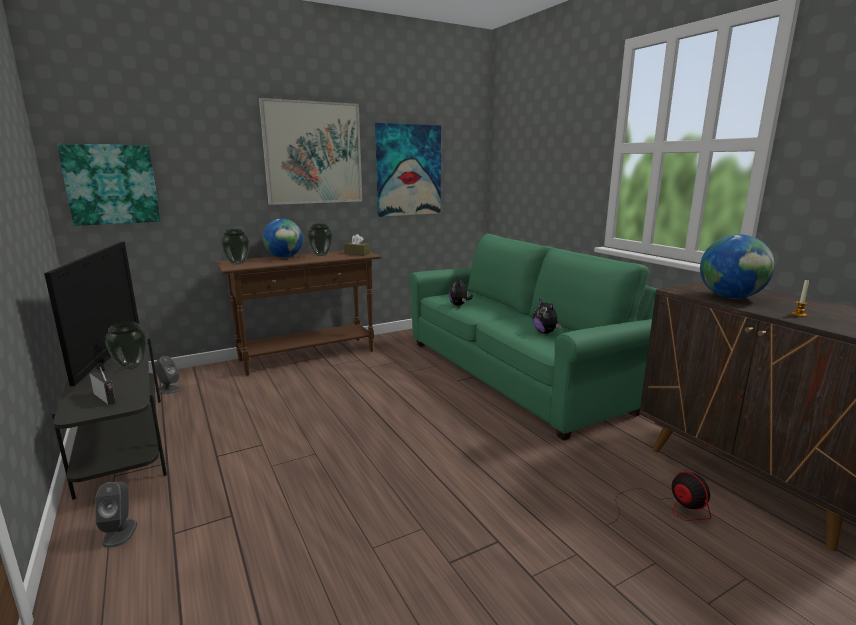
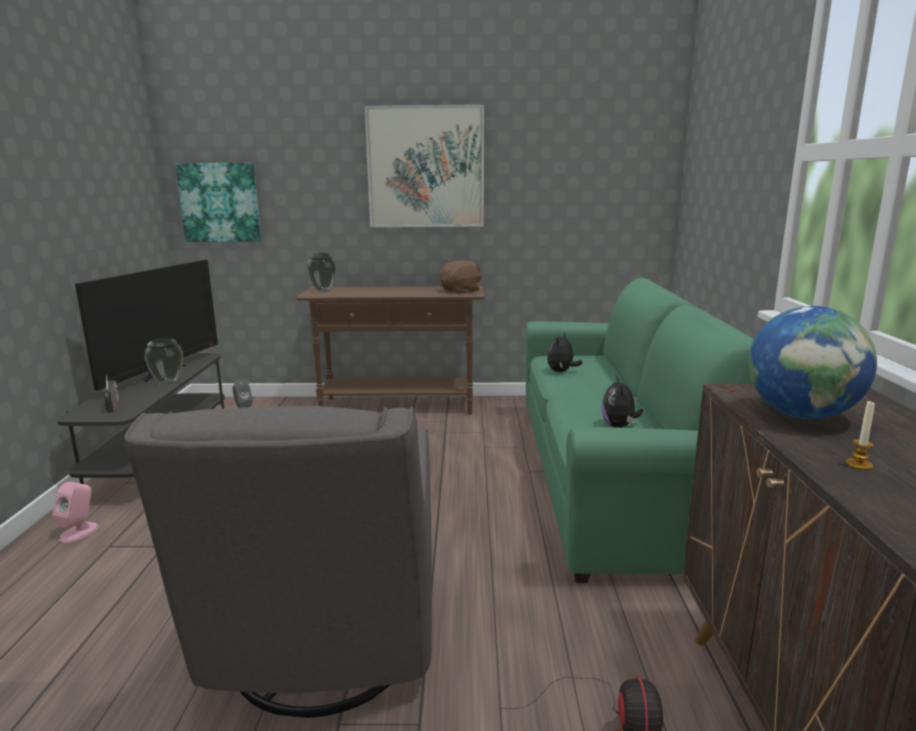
camera: 30 degrees right, 0 degrees up
(120, 532) = (79, 532): grey speaker -> pink speaker
(284, 257) = (379, 288): globe -> none
(321, 255) = (420, 289): vase -> none
(357, 253) = (461, 291): brown tissue box -> brown plush toy
(408, 170) = (552, 187): picture -> none
(466, 539) = (323, 652): none -> grey armchair

